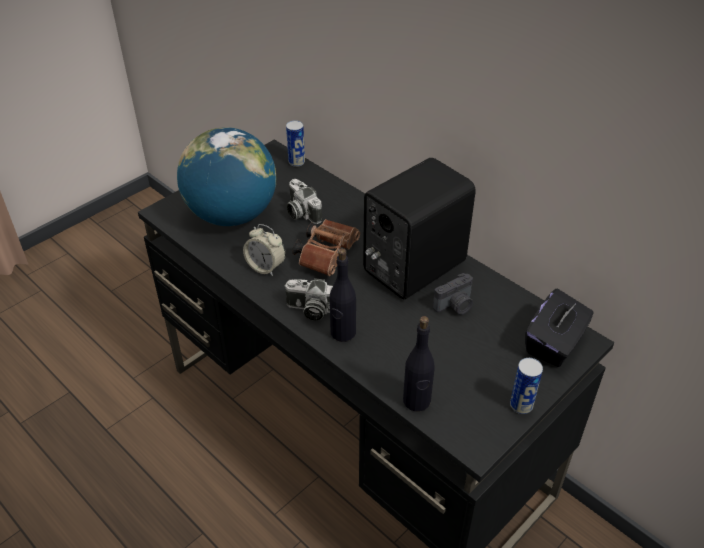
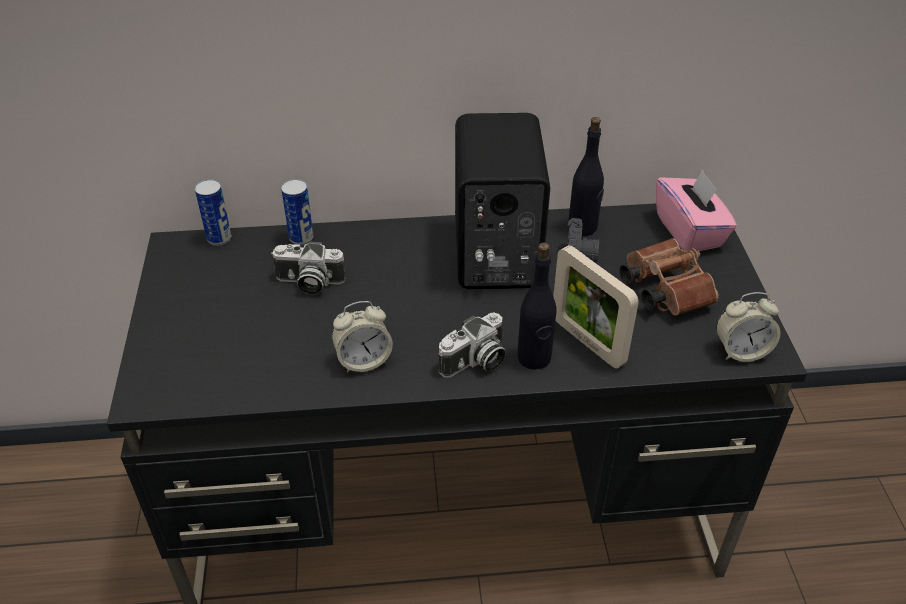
camera: 50 degrees left, 0 degrees up
(232, 215) = (237, 340): globe -> none
(327, 254) = (402, 302): brown binoculars -> brown binoculars (662, 289)
(383, 349) = (587, 341): none -> picture frame
(416, 401) = (679, 359): black bottle -> black bottle (583, 227)
(461, 429) = (741, 351): none -> alarm clock
(521, 405) = (744, 296): can -> can (301, 238)
(555, 343) = (689, 231): black tissue box -> pink tissue box

